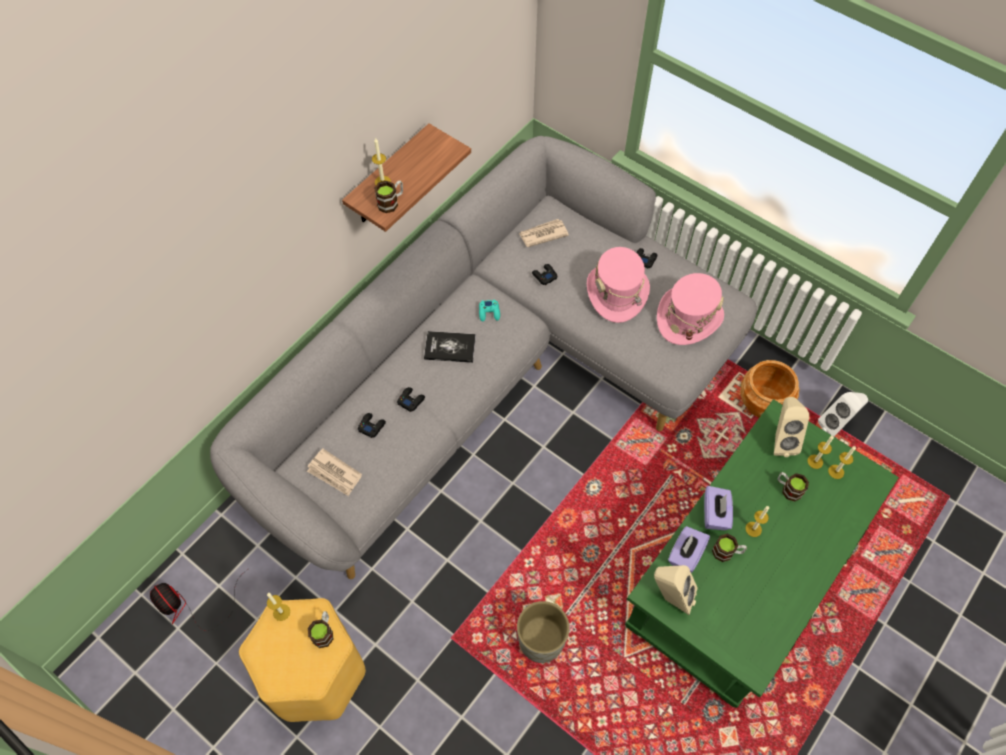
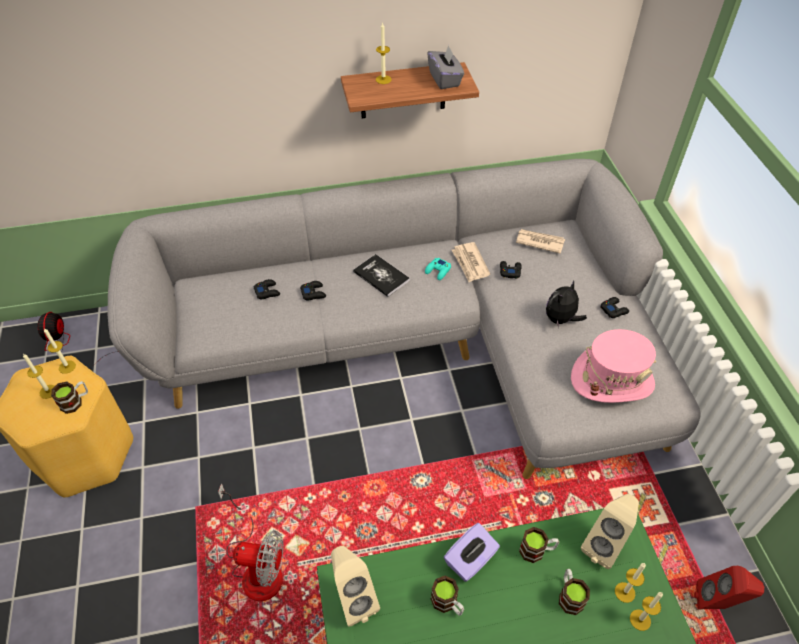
camera: 40 degrees right, 10 degrees down
(334, 474) = (208, 305): newspaper -> newspaper (470, 263)
(391, 202) = (374, 94): mug -> mug (537, 550)
(432, 151) = (445, 79): none -> grey tissue box
(540, 640) = (257, 567): grey planter -> fan
(617, 293) = (561, 319): pink hat -> plush toy
(685, 554) = (405, 573): purple tissue box -> none
(753, 529) = (495, 604): candle -> candle (48, 391)
(762, 403) = (651, 526): brown planter -> none
(836, 425) = (717, 603): white speaker -> red speaker

